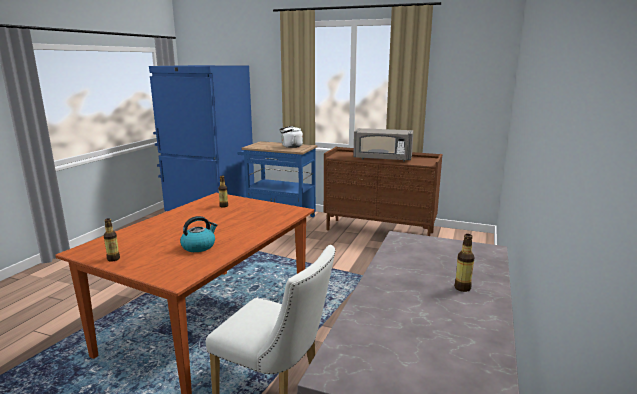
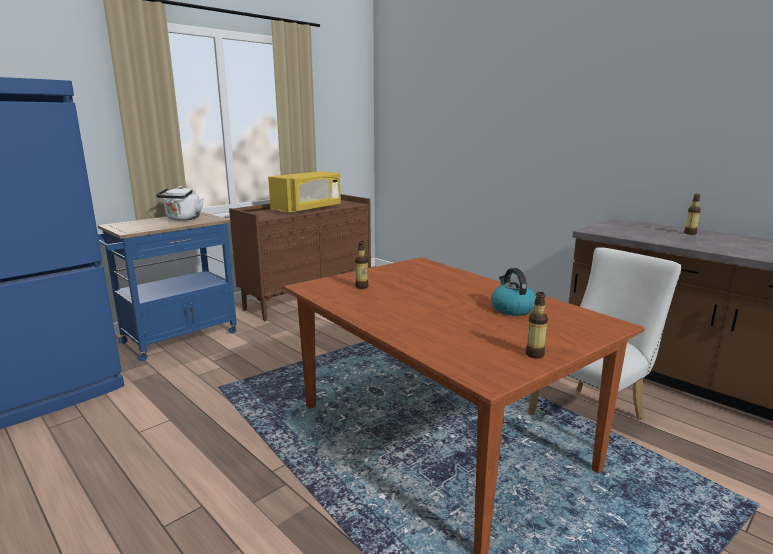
camera: 65 degrees left, 0 degrees up
(382, 159) = (308, 209): grey microwave -> yellow microwave

